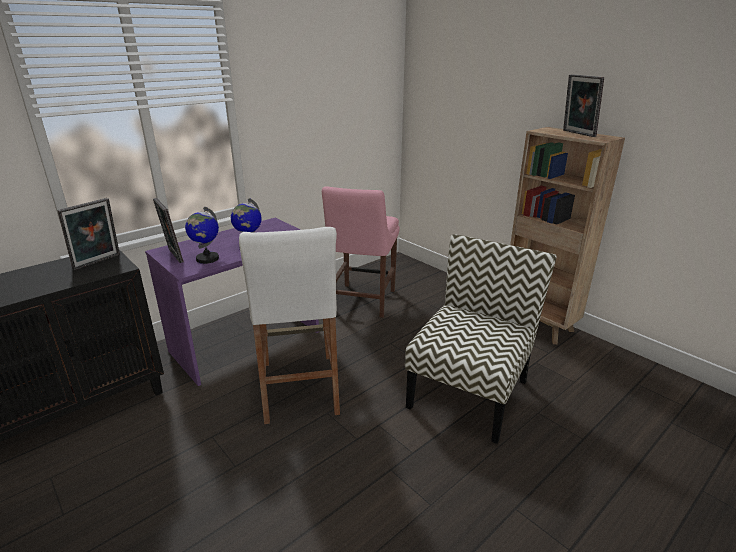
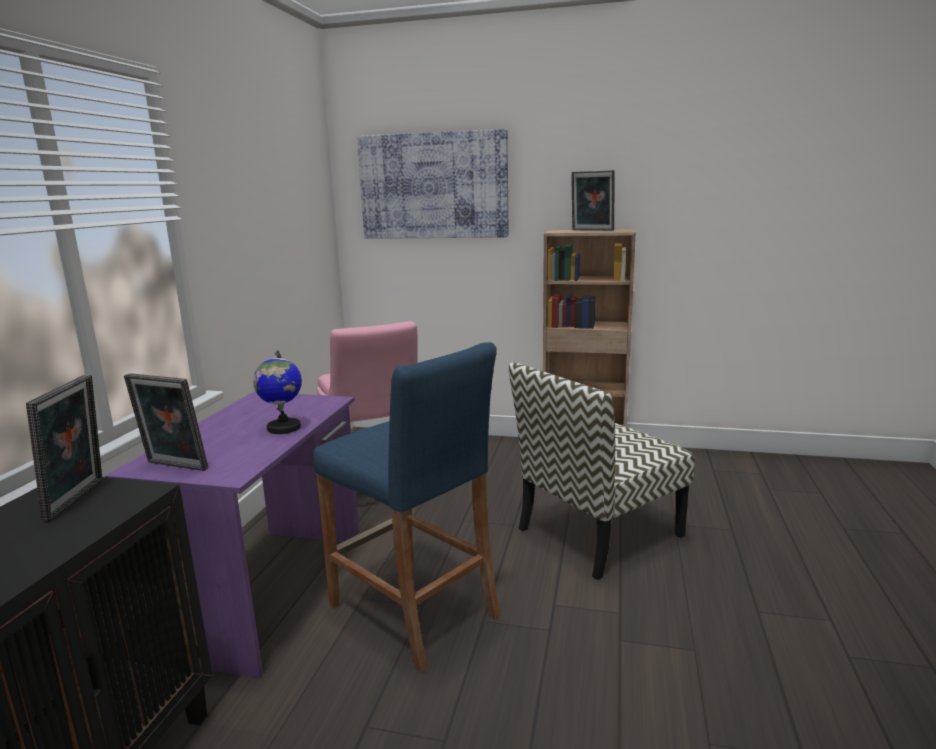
camera: 35 degrees left, 10 degrees down
(207, 259) = (240, 455): globe -> none
(299, 387) = (413, 610): white stool -> blue stool
(468, 75) = (434, 186): none -> picture
(468, 392) = (598, 533): chair -> chair turned 120 degrees counterclockwise

